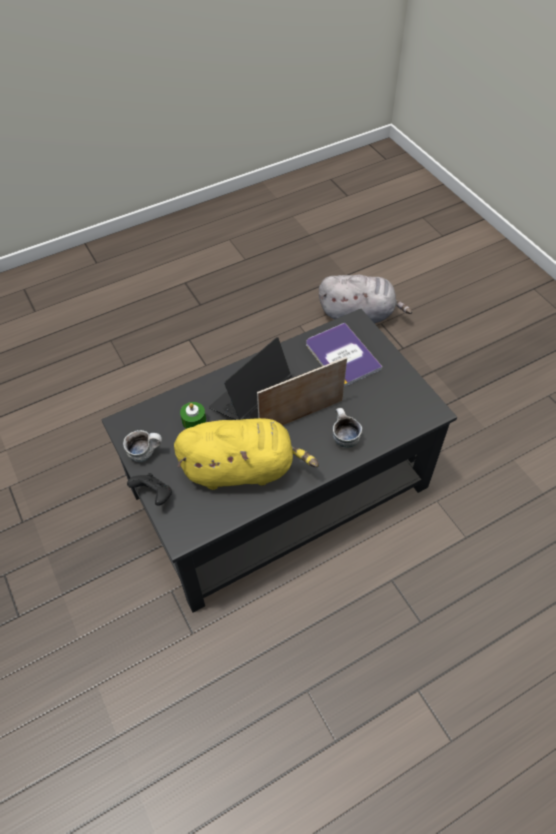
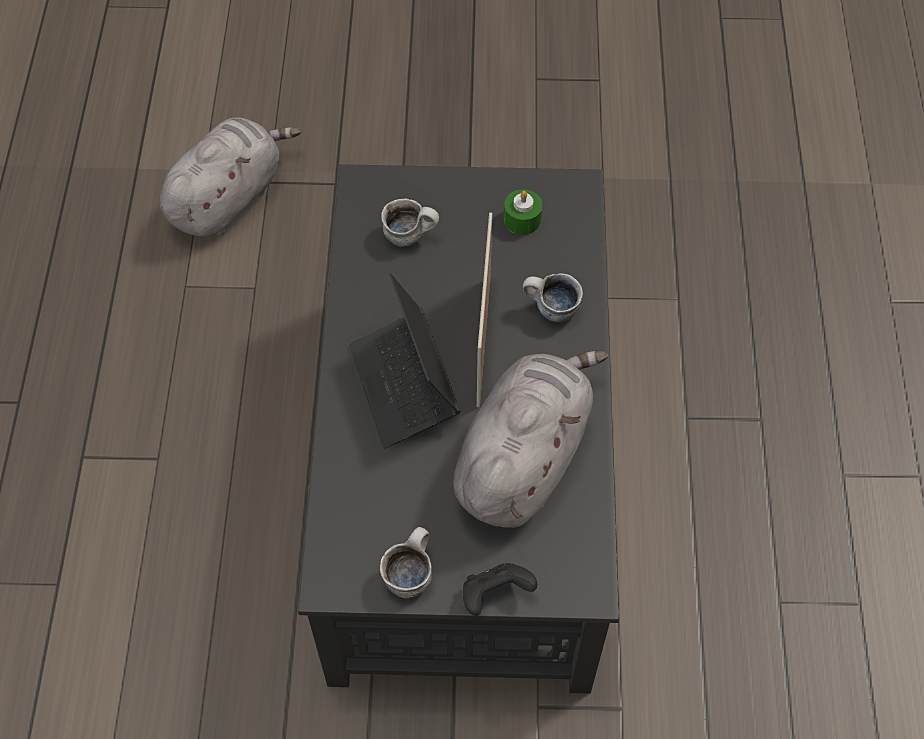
camera: 60 degrees left, 5 degrees up
(194, 421) = (395, 480): green candle -> green candle (522, 219)
(243, 468) = (523, 457): yellow plush toy -> grey plush toy
(342, 356) = (411, 234): book -> mug

